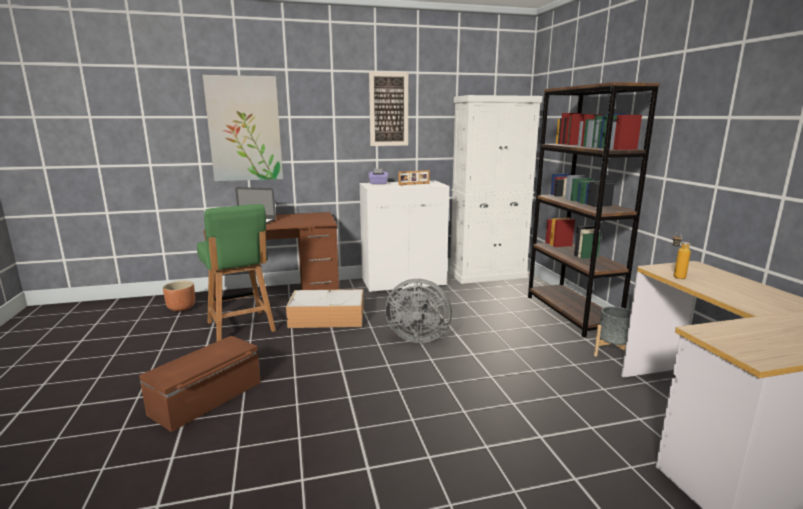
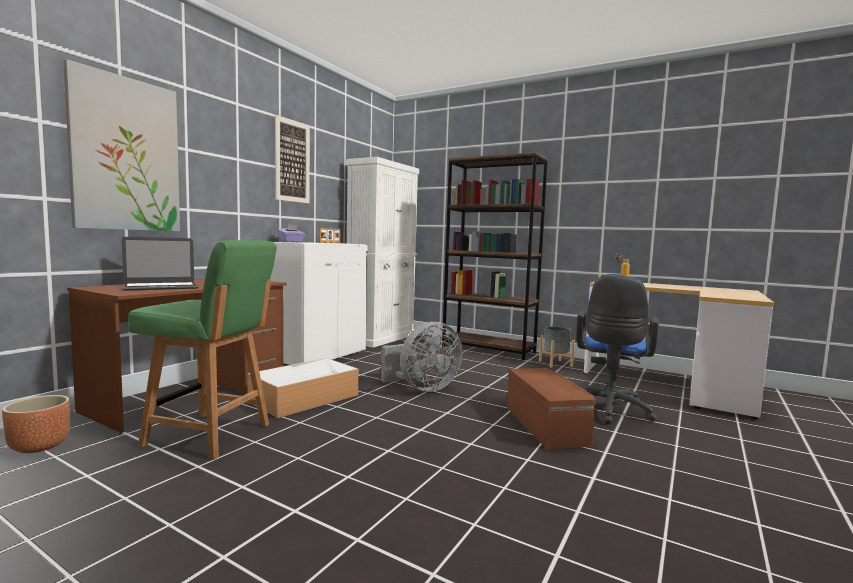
camera: 45 degrees left, 10 degrees down
(207, 398) = (335, 507): brown storage box -> brown storage box (546, 425)
(535, 426) = (609, 411): none -> blue office chair

